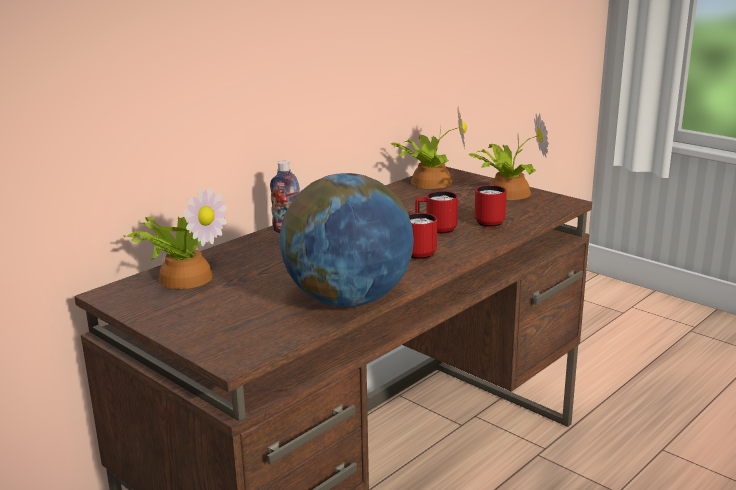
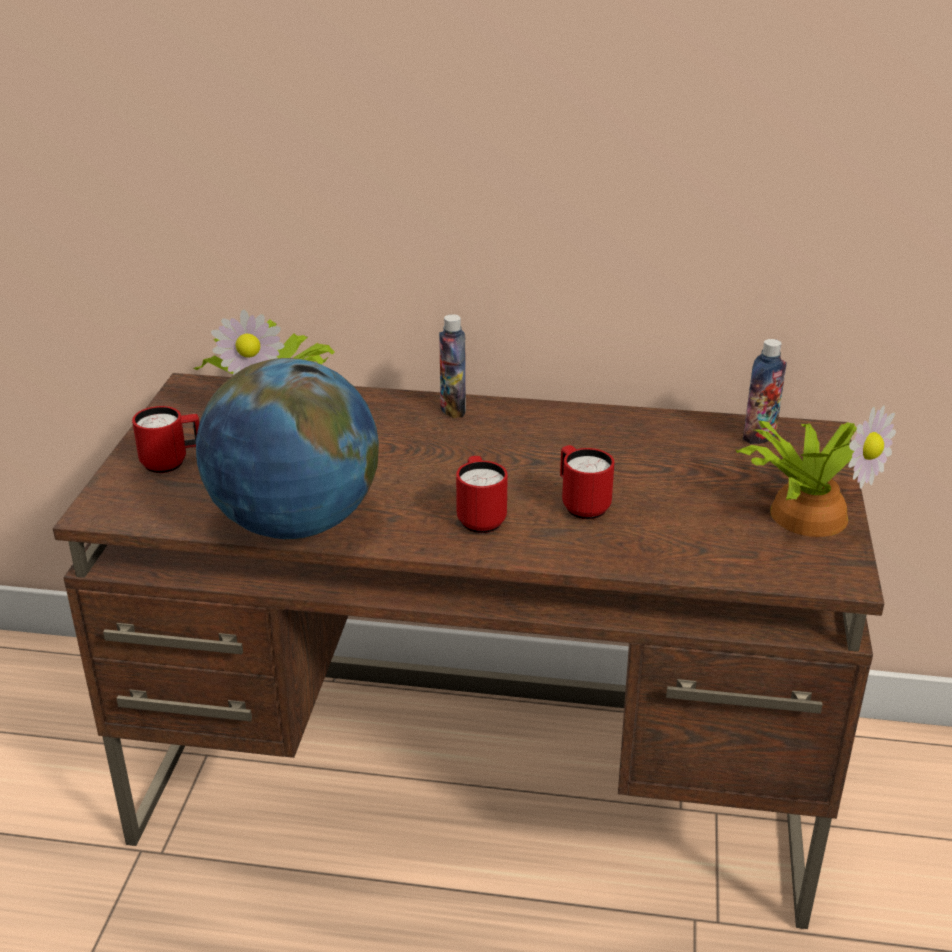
camera: 55 degrees right, 10 degrees up
(429, 181) = (759, 436): potted plant -> bottle
(490, 221) = (667, 536): red mug -> red mug (172, 463)

